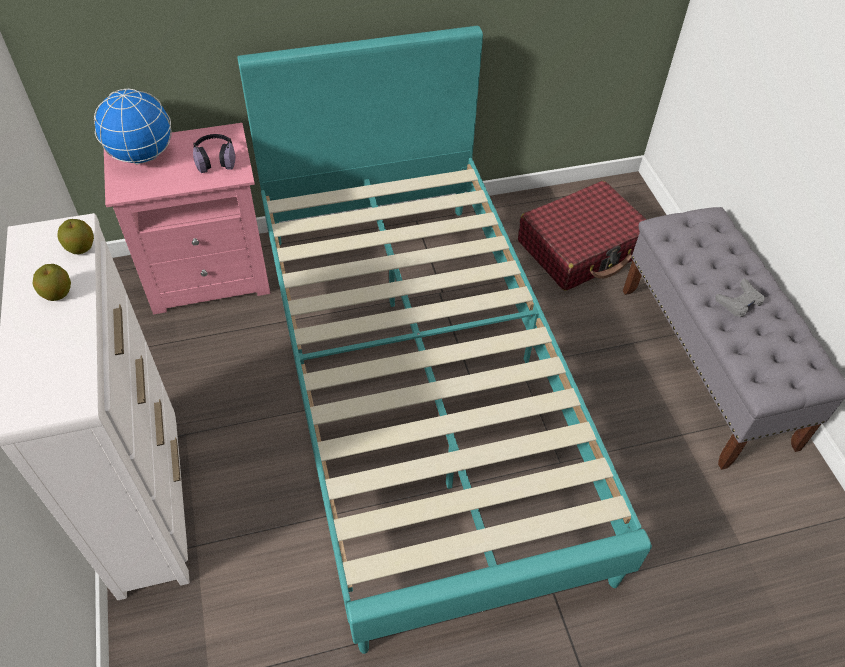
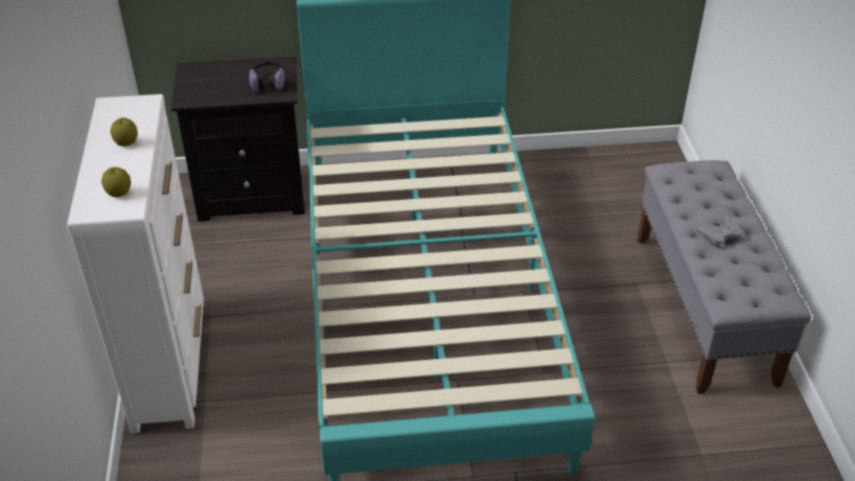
camera: 10 degrees right, 10 degrees down
(81, 248) = (148, 115): apple -> apple (119, 193)
(142, 156) = (207, 75): globe -> none
(209, 275) = (253, 195): pink nightstand -> black nightstand
(582, 248) = (605, 201): red suitcase -> none

